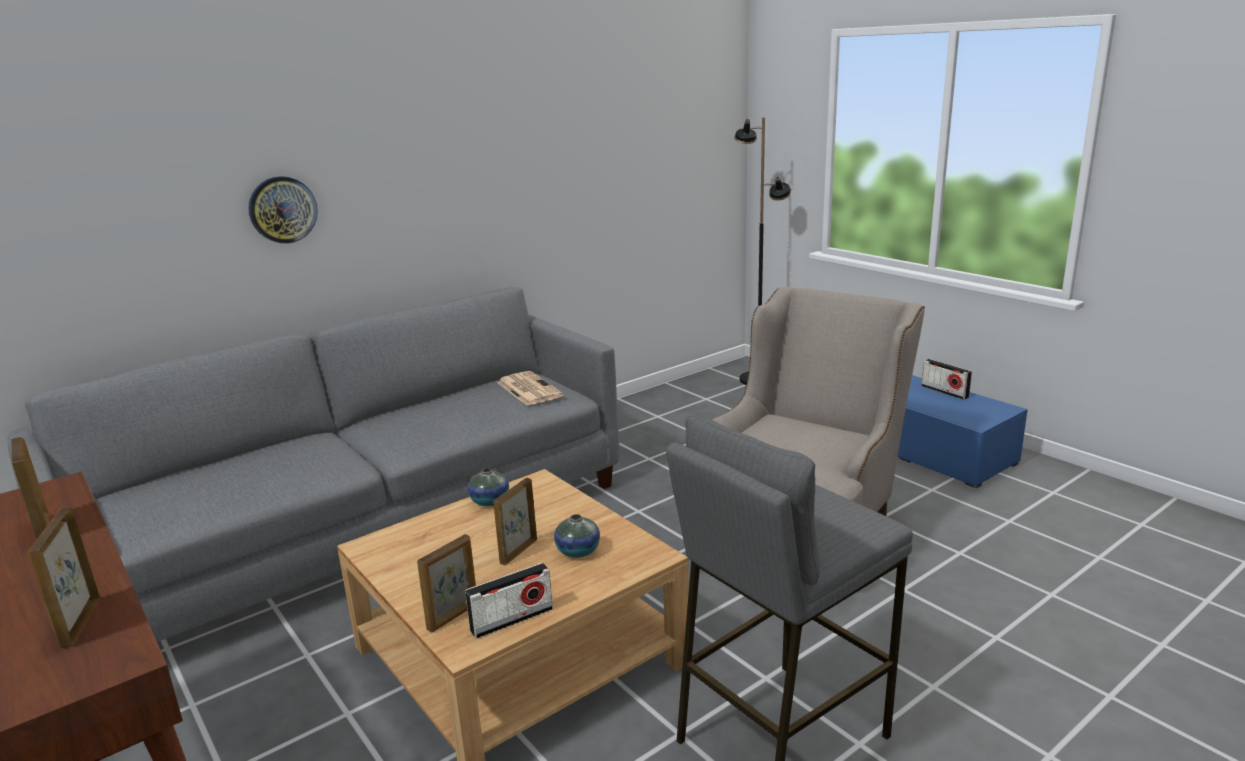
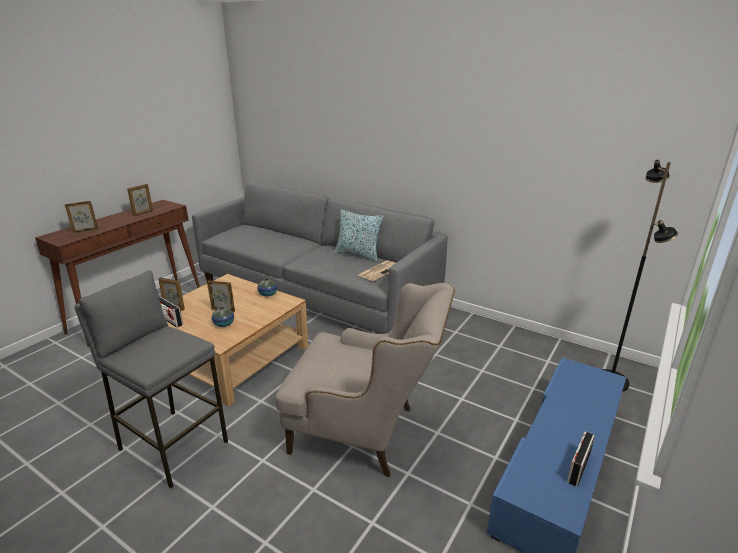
camera: 70 degrees right, 5 degrees up
(283, 209) = (344, 139): wall clock -> none
(445, 398) = (358, 255): none -> pillow

